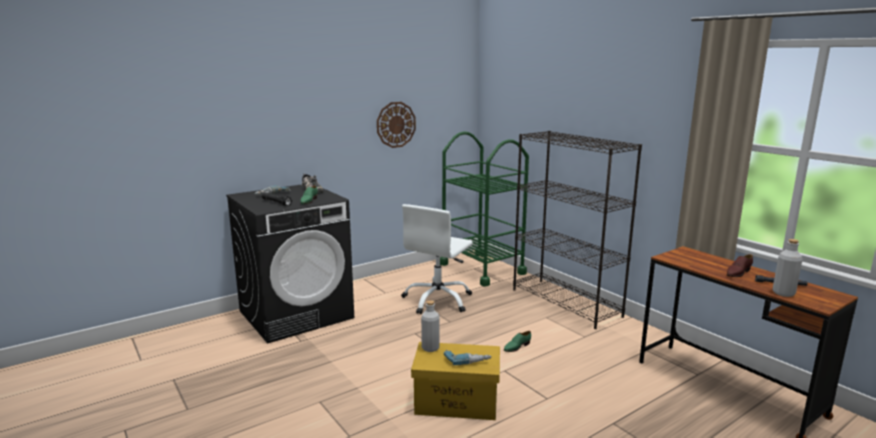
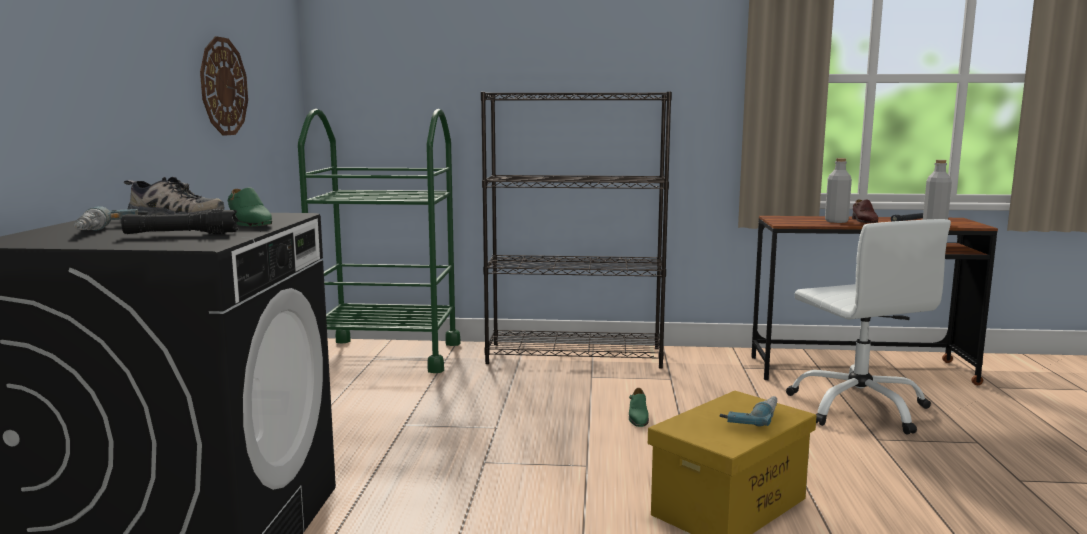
camera: 50 degrees left, 5 degrees down
(430, 348) = (682, 426): grey bottle -> grey bottle (836, 221)
(438, 300) = (415, 411): white office chair -> white office chair (859, 408)

